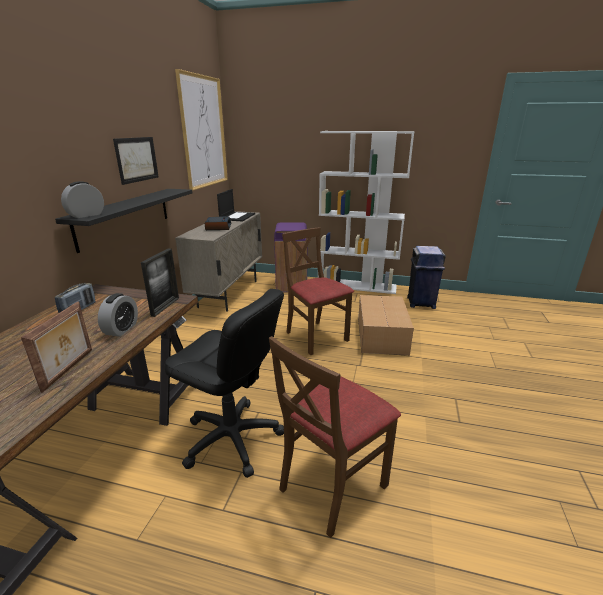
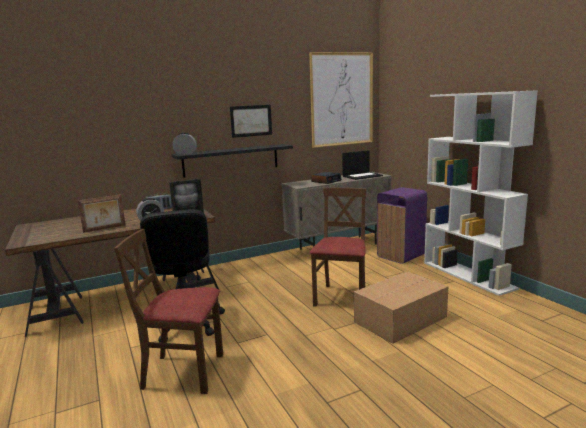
camera: 50 degrees right, 10 degrees down
(421, 303) = (512, 313): blue trash can -> none

